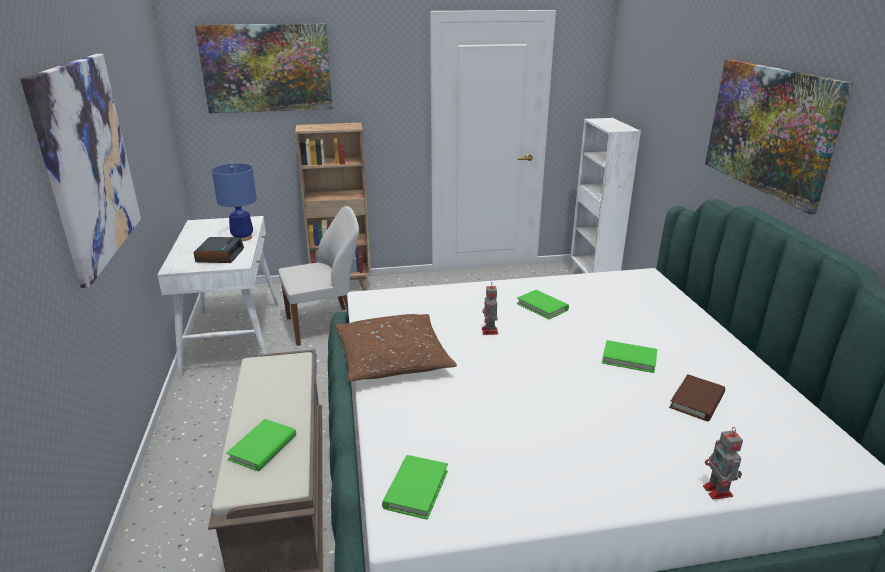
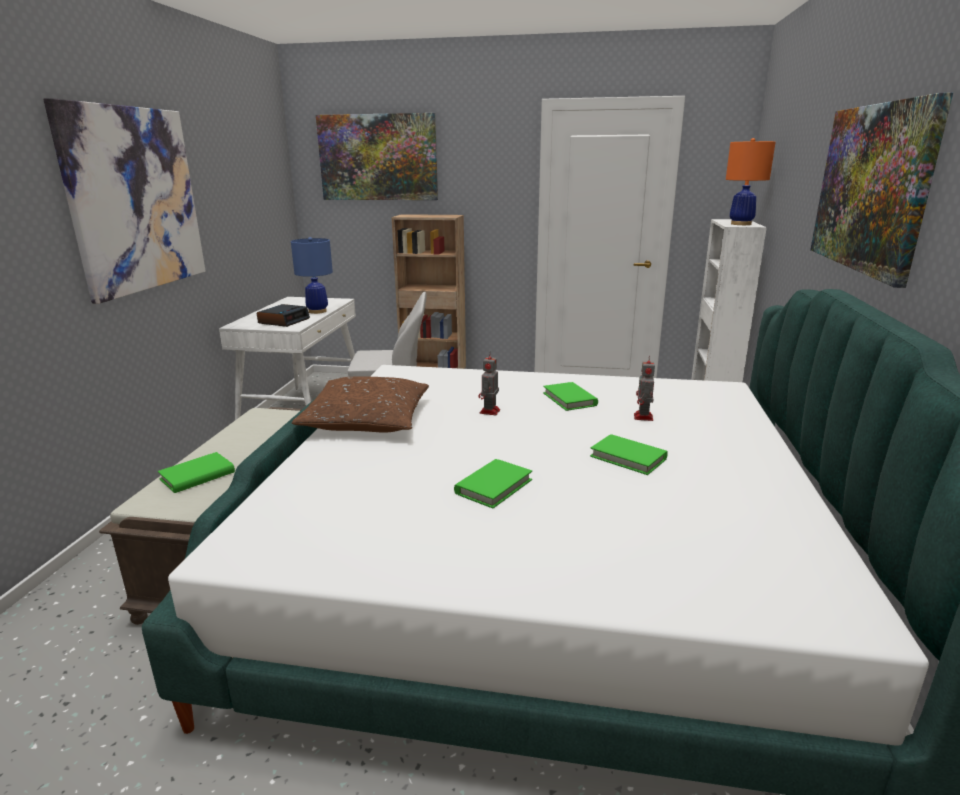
camera: 20 degrees right, 5 degrees down
(416, 489) = (272, 526): green book -> green book (493, 486)
(617, 127) = (740, 224): none -> orange table lamp
(697, 401) = (679, 510): brown book -> none
(718, 492) = (617, 606): toy robot -> toy robot (643, 417)

